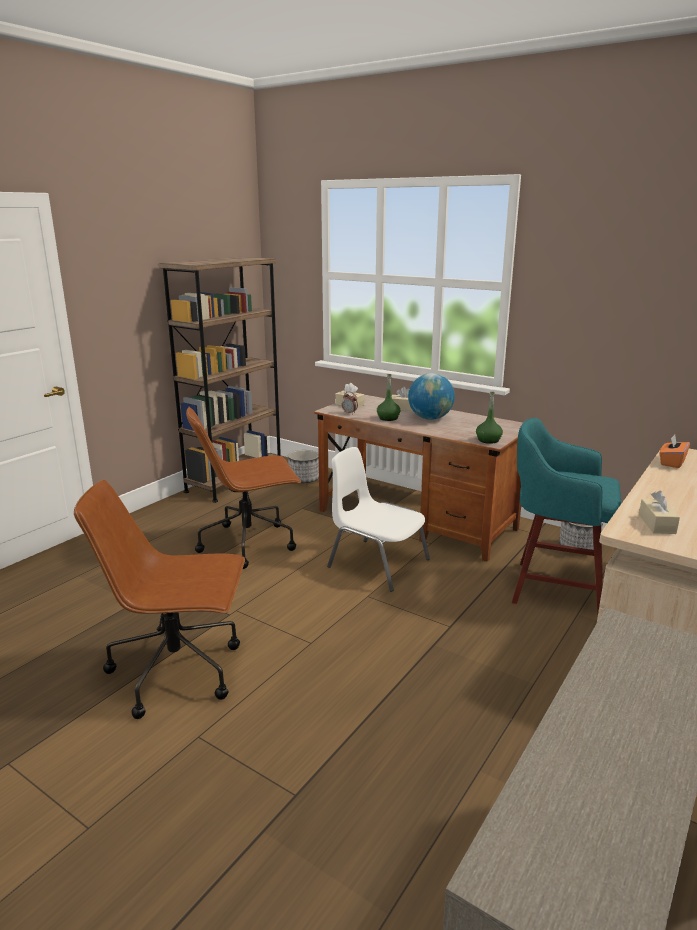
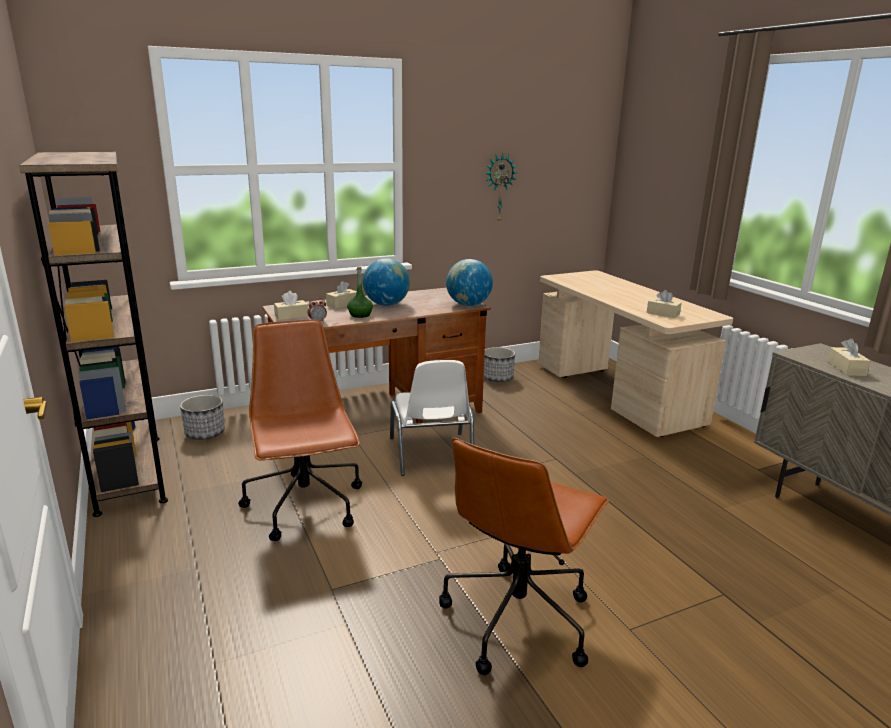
camera: 60 degrees left, 0 degrees up
(249, 543) = (306, 507): brown office chair -> brown office chair turned 150 degrees clockwise
(377, 563) = (431, 454): white chair -> white chair turned 75 degrees counterclockwise
(488, 440) = (468, 305): green bottle -> globe
(554, 588) = (541, 406): turquoise stool -> none
(622, 672) = (846, 369): none -> beige tissue box
(631, 323) = (499, 188): none -> wall clock
(671, 462) = (573, 284): orange tissue box -> none

